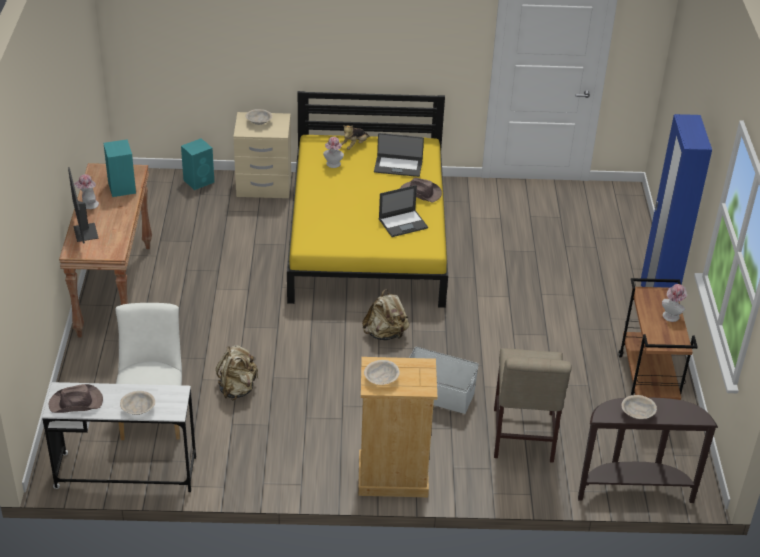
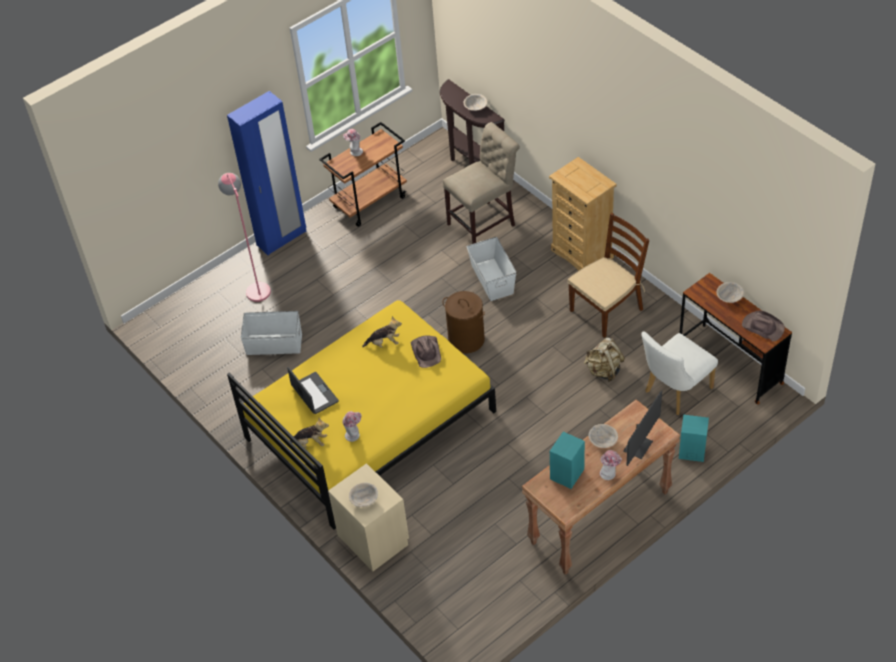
camera: 125 degrees left, 10 degrees up
(126, 472) = (730, 363): white desk -> brown desk
(199, 181) = (414, 589): turquoise speaker -> turquoise speaker (691, 451)
(300, 441) = (607, 309): none -> brown chair
(381, 379) = (594, 184): beige bowl -> beige bowl (603, 440)
(386, 334) = (466, 340): beige backpack -> brown laundry basket
(403, 223) = (384, 343): laptop -> plush toy
(421, 193) = (335, 359): brown hat -> brown hat (426, 351)
(521, 236) = (274, 344): none -> white storage box
(606, 259) = (255, 286): none -> pink floor lamp

